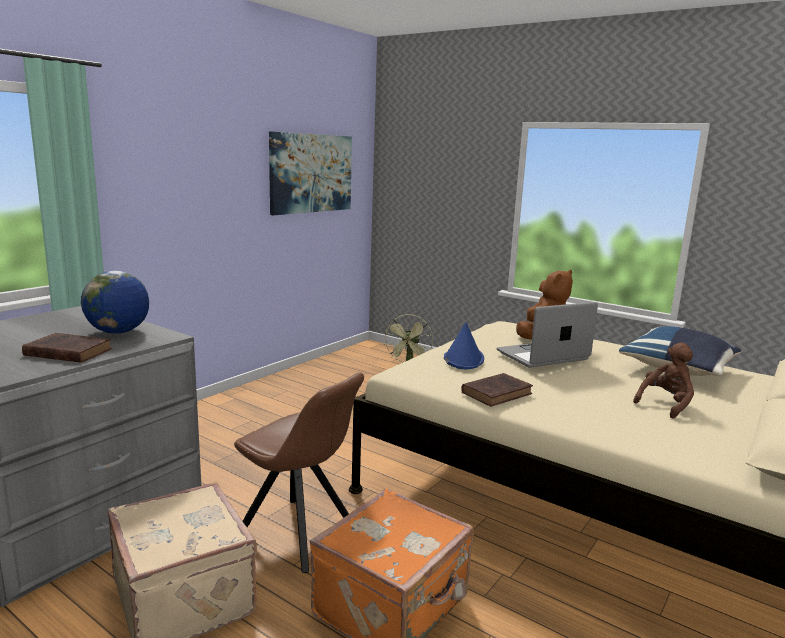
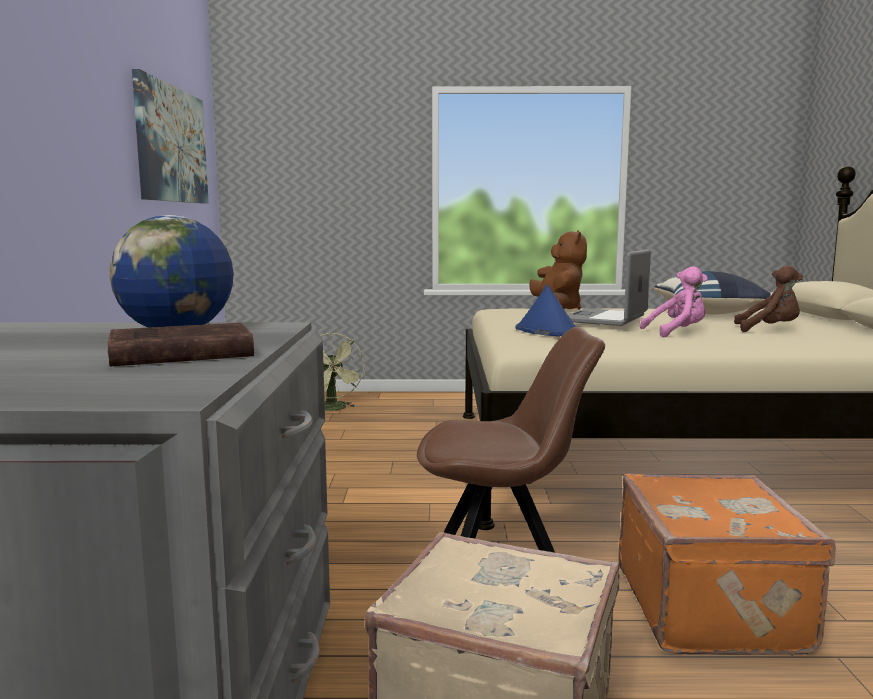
camera: 35 degrees left, 5 degrees down
(498, 393) = (652, 344): brown book -> none
(566, 386) = (677, 333): none -> pink plush toy
(665, 404) = (769, 330): brown plush toy -> brown plush toy turned 90 degrees clockwise

